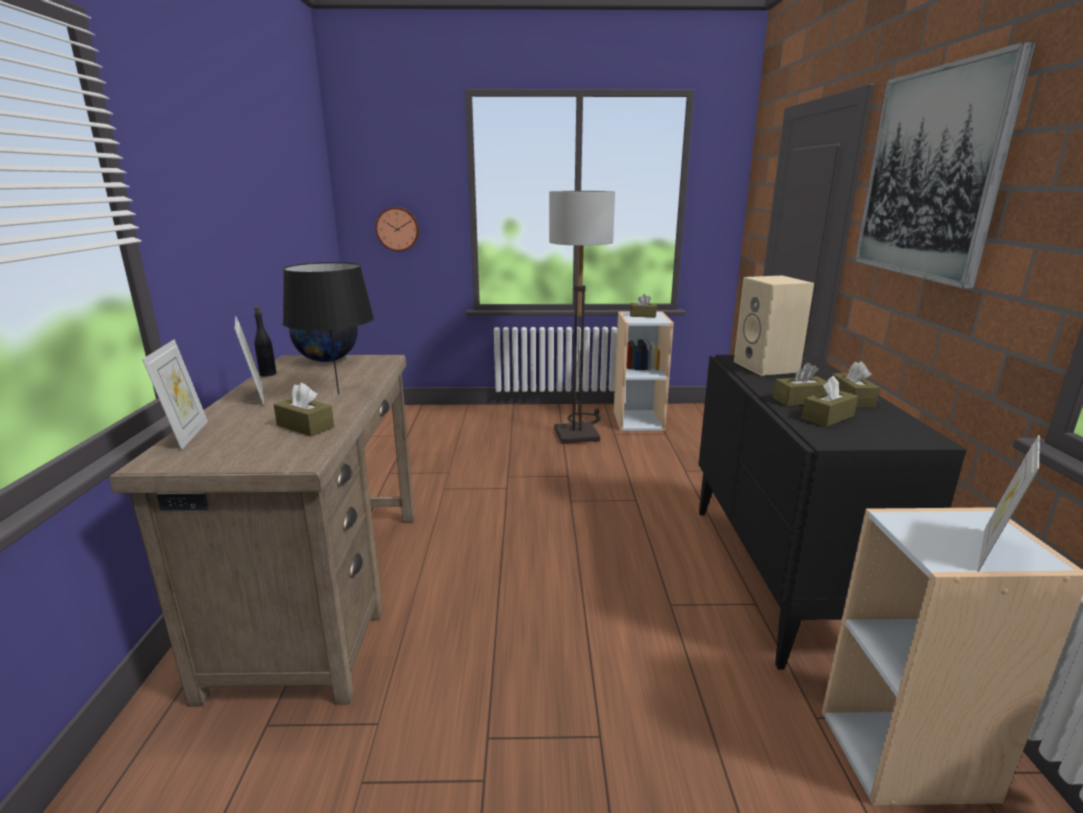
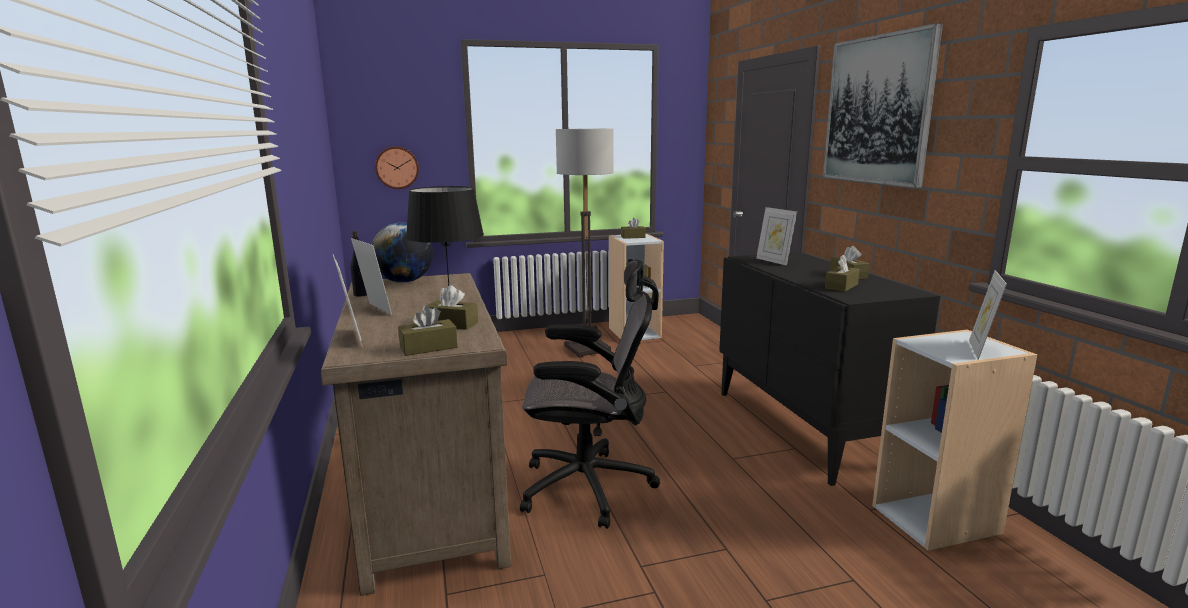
camera: 15 degrees left, 5 degrees down
(486, 612) = (587, 486): none -> office chair
(768, 367) = (774, 261): beige speaker -> picture frame
(800, 400) = (815, 278): brown tissue box -> brown tissue box (428, 347)

